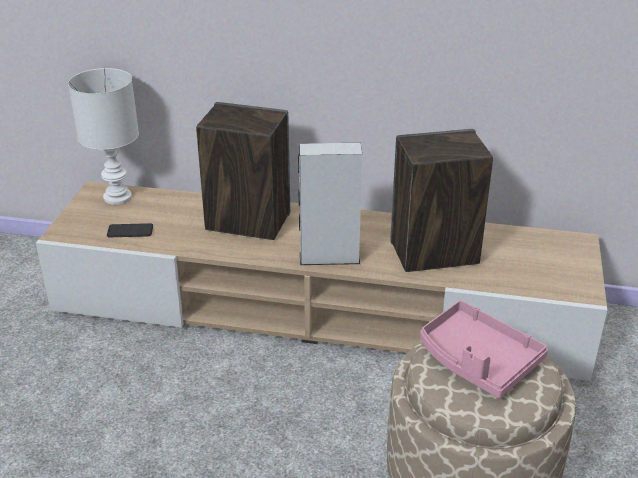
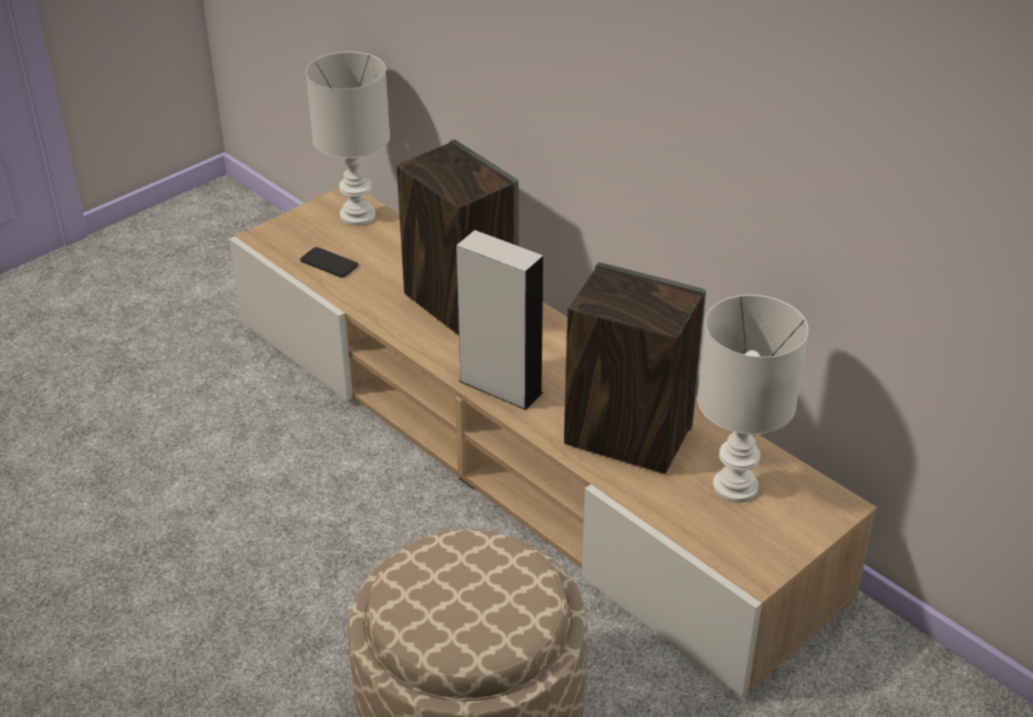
camera: 35 degrees right, 5 degrees up
(477, 360) = (468, 579): pink tray -> none
(522, 254) = (737, 487): none -> white table lamp

